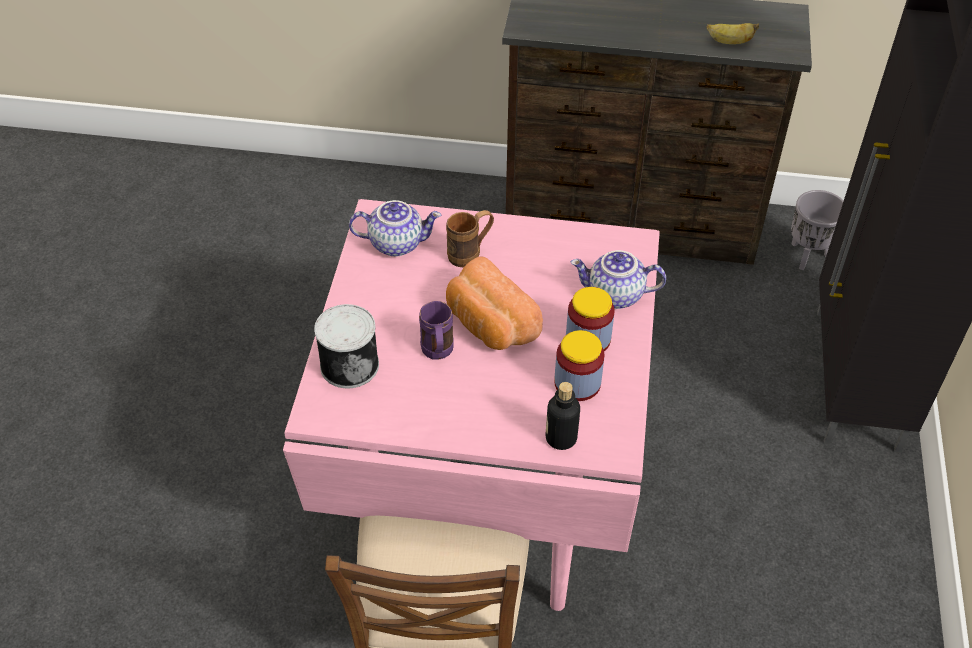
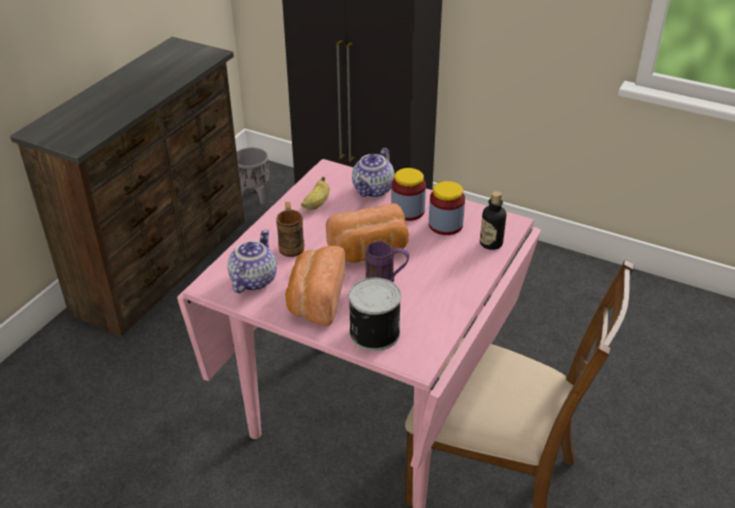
camera: 70 degrees left, 10 degrees down
(384, 302) = (315, 300): none -> bread
(729, 42) = (182, 70): banana -> banana (316, 204)

